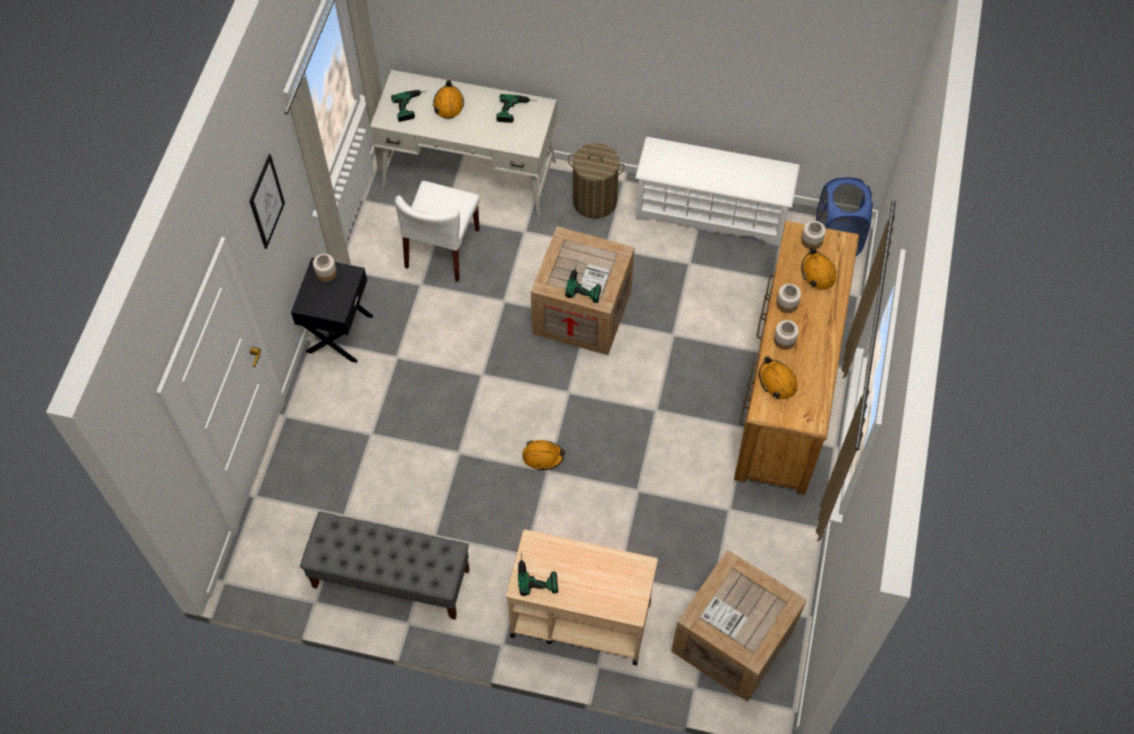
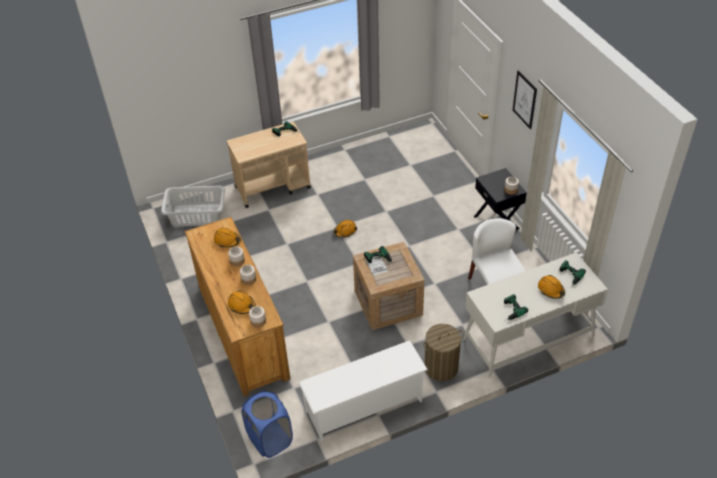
camera: 145 degrees right, 15 degrees down
(390, 578) = (367, 157): grey bench -> none
(733, 642) = (196, 215): crate -> grey laundry basket

